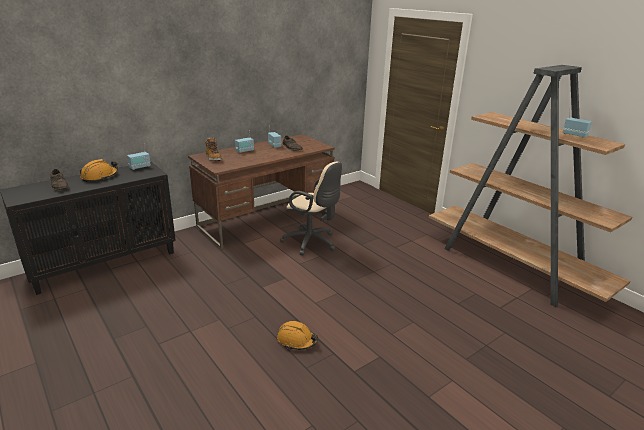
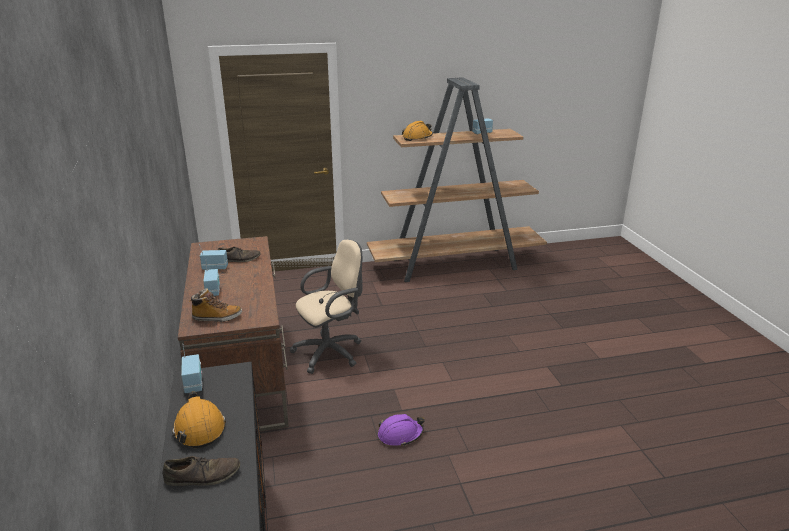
camera: 65 degrees left, 0 degrees up
(233, 292) = (400, 435): none -> purple hard hat
(296, 340) = (508, 407): orange hard hat -> orange hard hat (417, 137)

